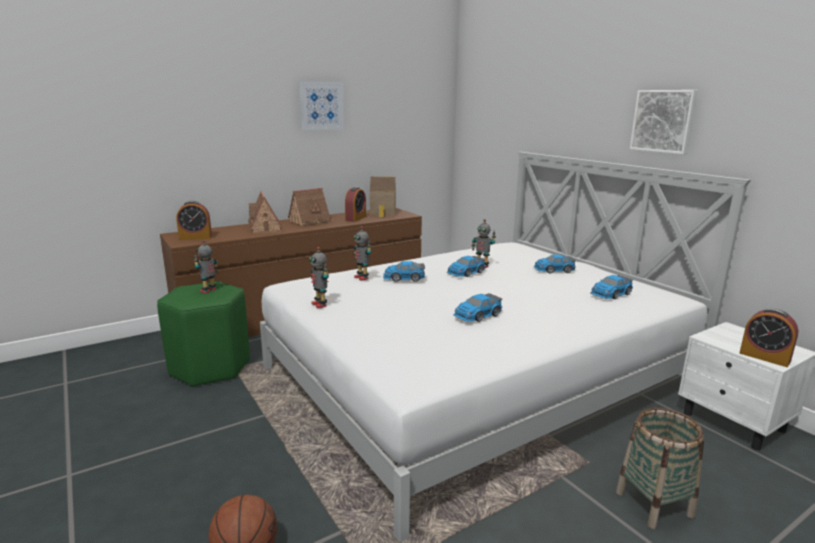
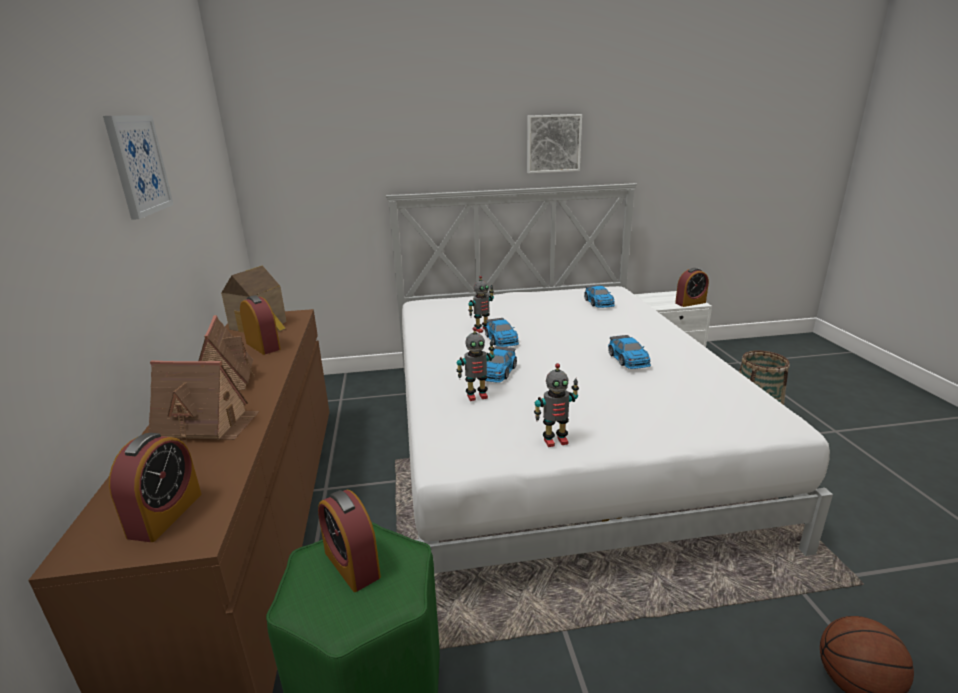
camera: 65 degrees left, 5 degrees up
(209, 291) = (352, 564): toy robot -> alarm clock
(553, 270) = (520, 306): toy car -> none

